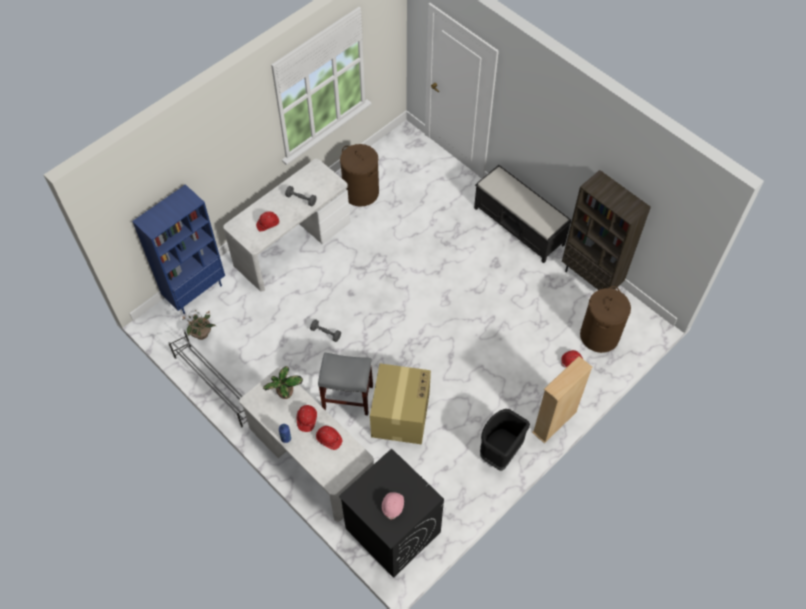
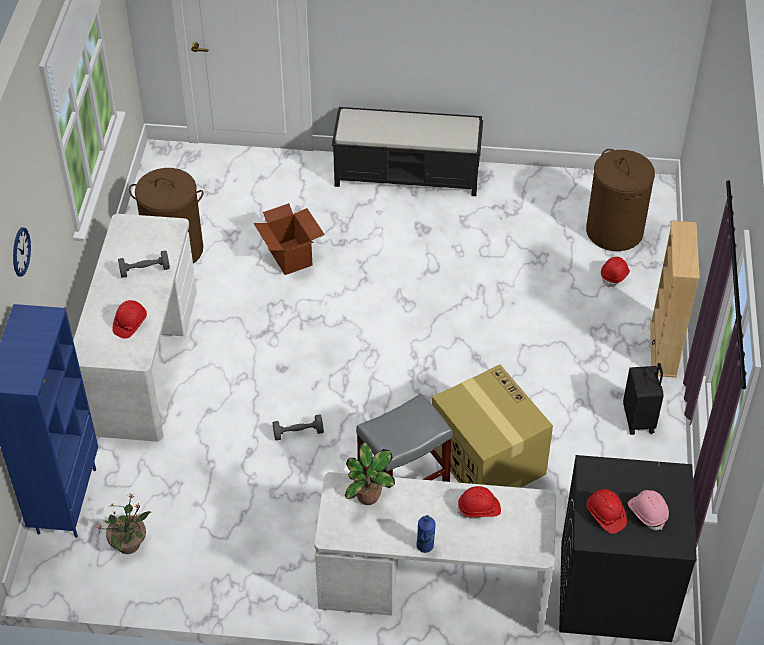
camera: 40 degrees left, 10 degrees down
(208, 158) = (20, 251): none -> wall clock
(215, 385) = (214, 591): grey shoe rack -> none
(307, 419) = (427, 507): red hard hat -> red hard hat (605, 515)
(413, 234) = (290, 256): none -> cardboard box
(499, 452) = (639, 420): black trash can -> black suitcase
(591, 278) = (544, 180): brown bookcase -> none

